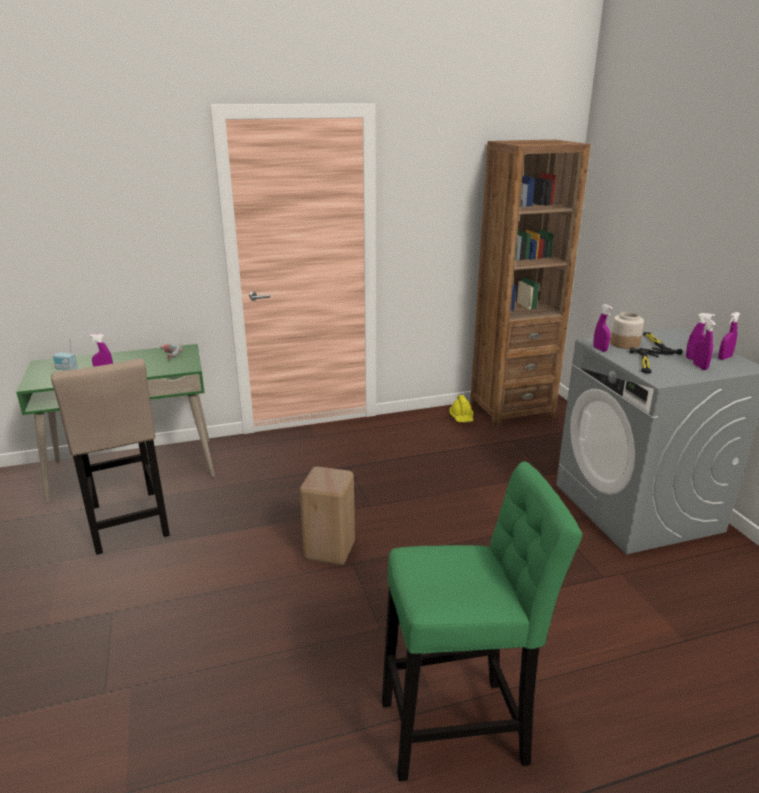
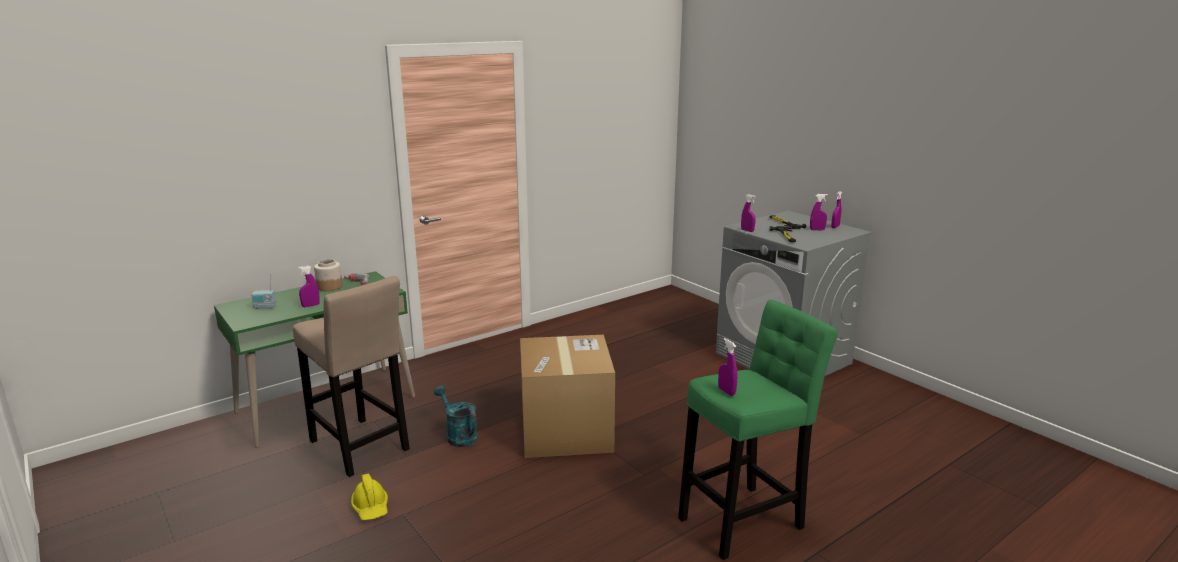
camera: 20 degrees left, 5 degrees down
(224, 530) = (458, 435): none -> turquoise watering can
(331, 550) = (566, 431): beige stool -> cardboard box
(461, 417) = (607, 315): yellow hard hat -> yellow hard hat (371, 507)
(511, 410) = (646, 304): brown bookcase -> none
(624, 344) = (761, 225): jar -> jar (329, 287)
(700, 367) = (823, 234): purple spray bottle -> purple spray bottle (726, 391)

